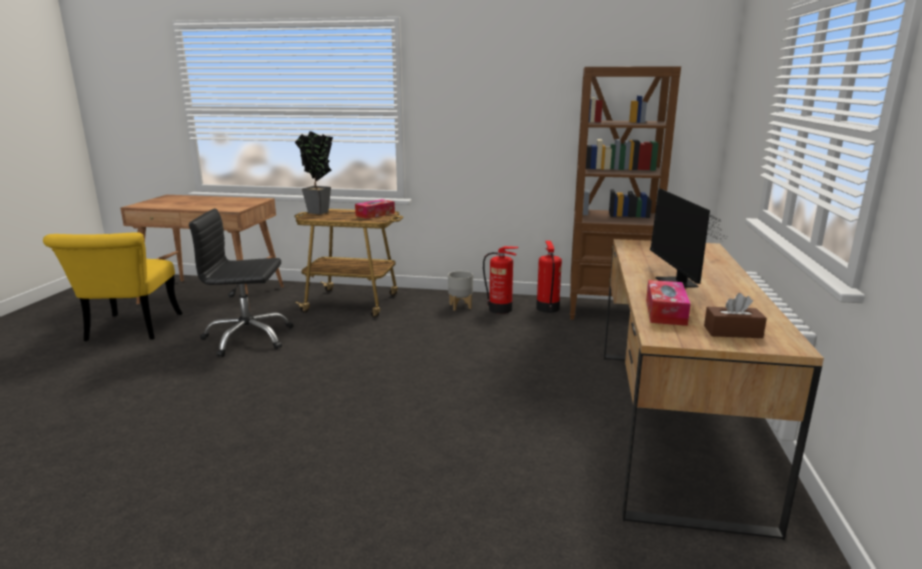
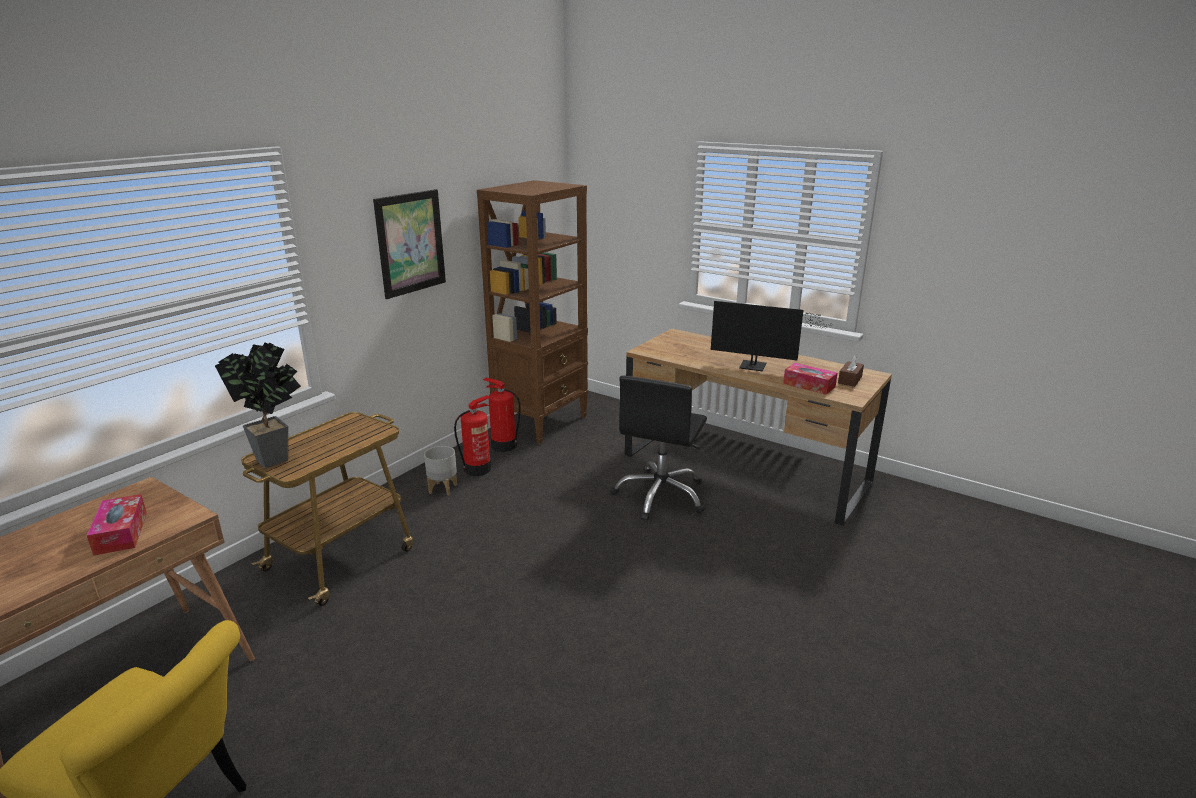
camera: 65 degrees left, 5 degrees up
(248, 338) = (360, 670): black office chair -> black office chair (661, 496)
(375, 214) = (349, 427): tissue box -> tissue box (121, 533)
(502, 104) = (410, 243): none -> picture

